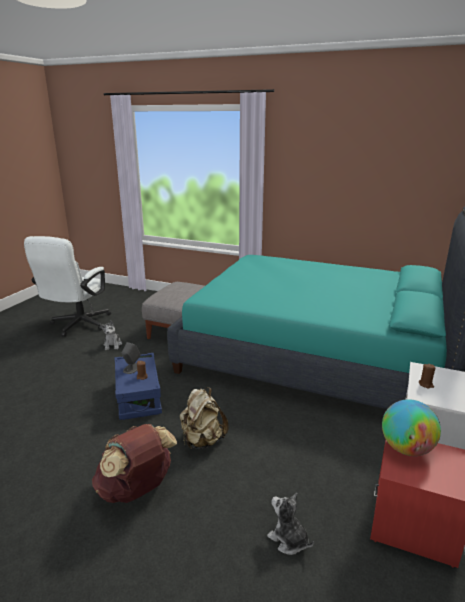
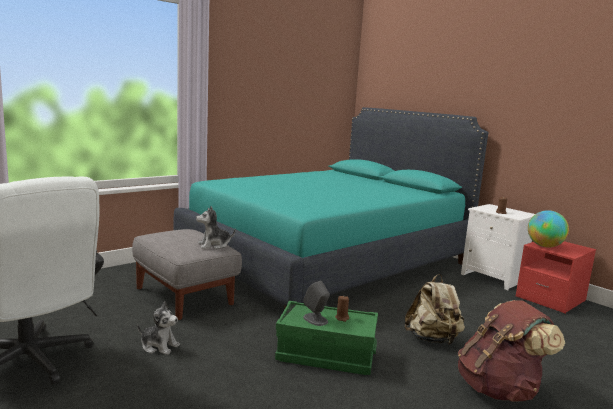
camera: 65 degrees left, 10 degrees down
(138, 397) = (326, 355): blue storage box -> green storage box
(288, 540) = (565, 338): plush toy -> plush toy (214, 245)

